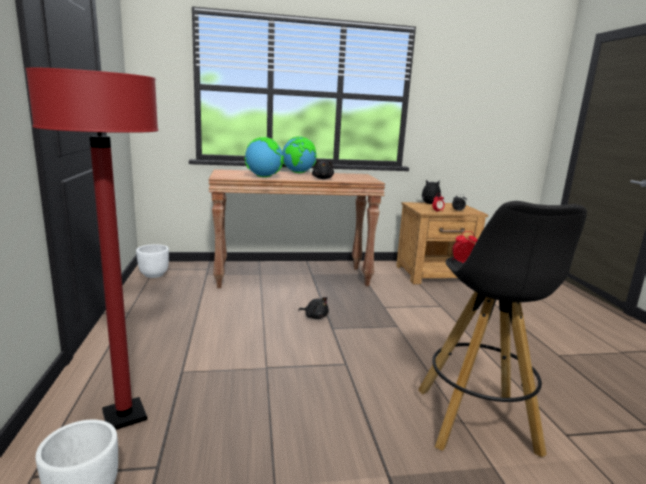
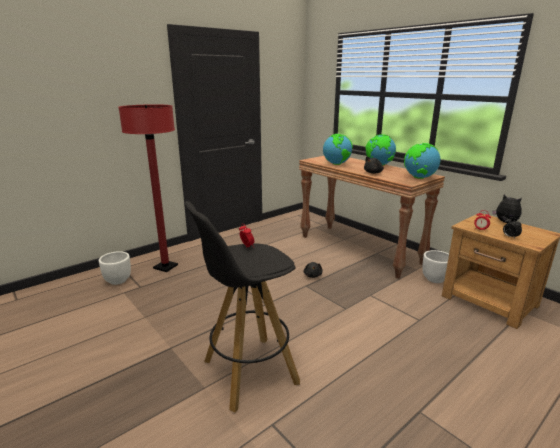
camera: 60 degrees right, 5 degrees up
(153, 275) = (291, 218): white planter -> white planter (434, 279)
(363, 177) = (419, 178): none -> globe

